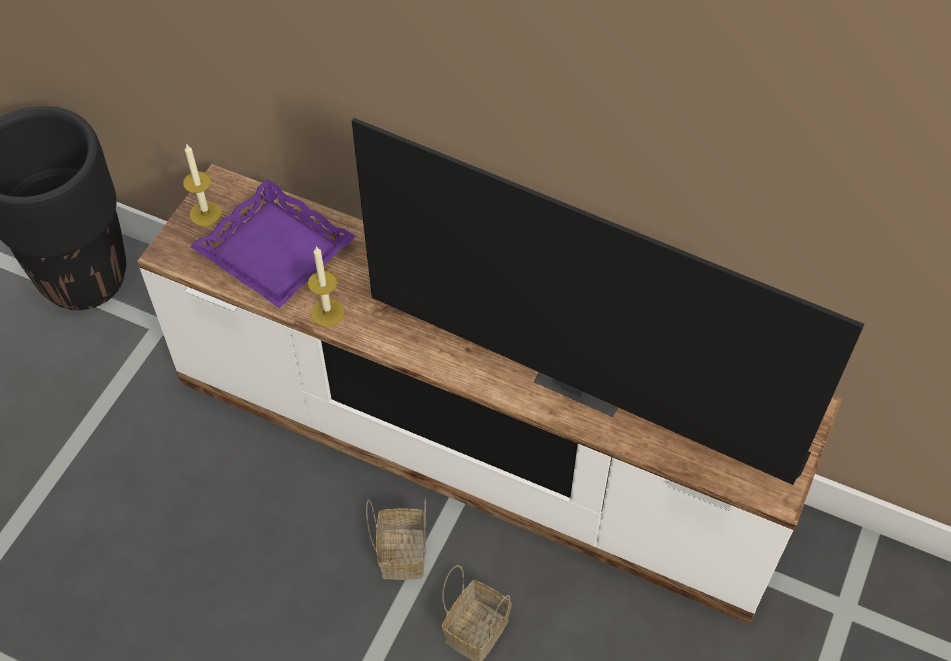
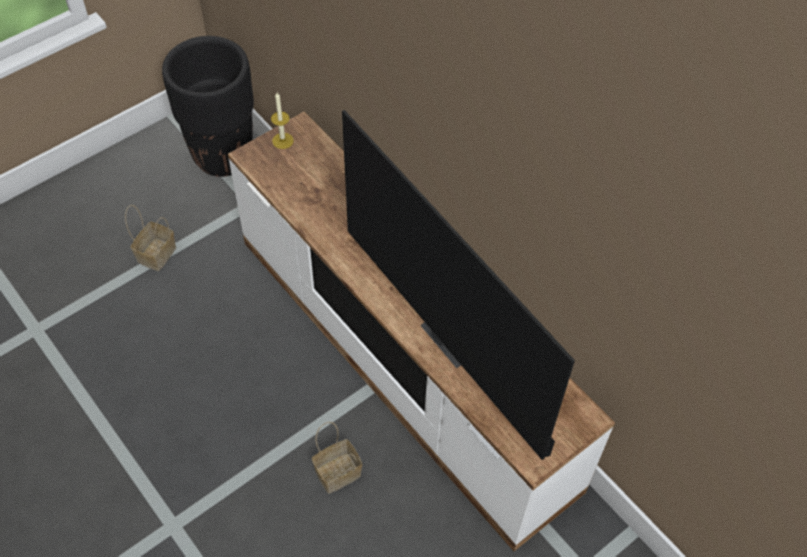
camera: 25 degrees right, 0 degrees up
(276, 250) = (311, 180): purple tray -> none
(327, 312) = (319, 230): candle -> none
(401, 552) = (319, 404): basket -> basket (156, 253)

